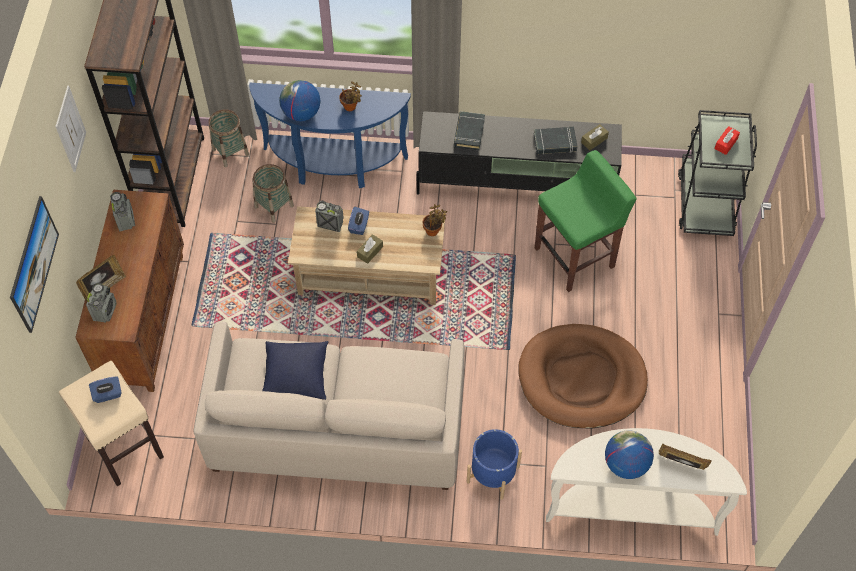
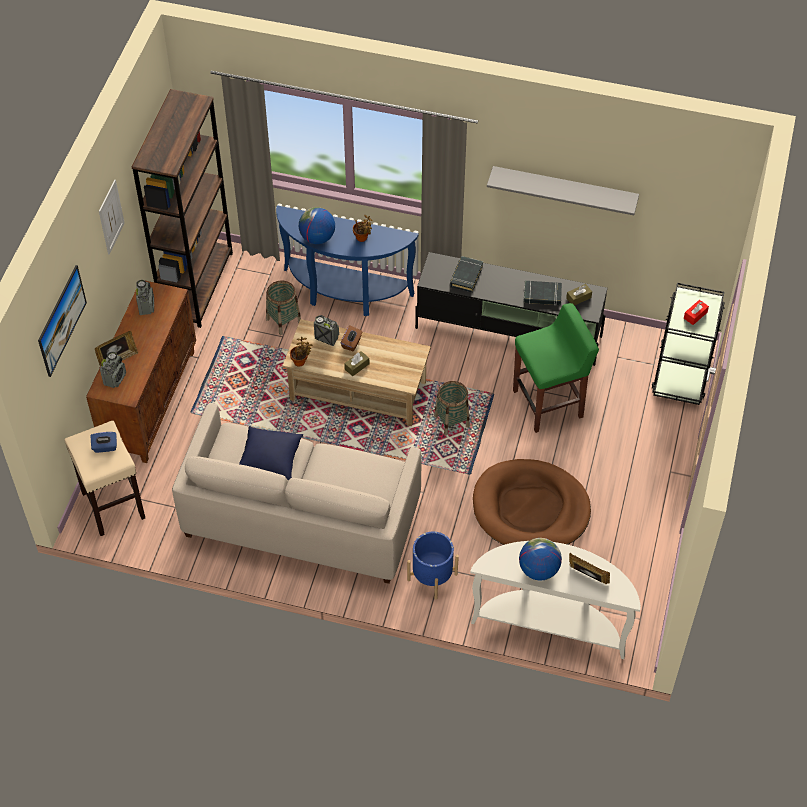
camera: 10 degrees right, 5 degrees down
(230, 152) = (254, 268): basket -> basket (451, 421)
(359, 226) = (352, 343): blue tissue box -> brown tissue box
(433, 230) = (417, 356): potted plant -> potted plant (300, 361)
(571, 26) = (564, 190): none -> grey shelf

